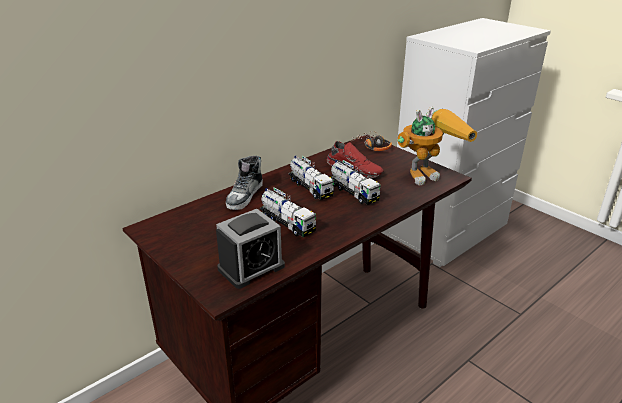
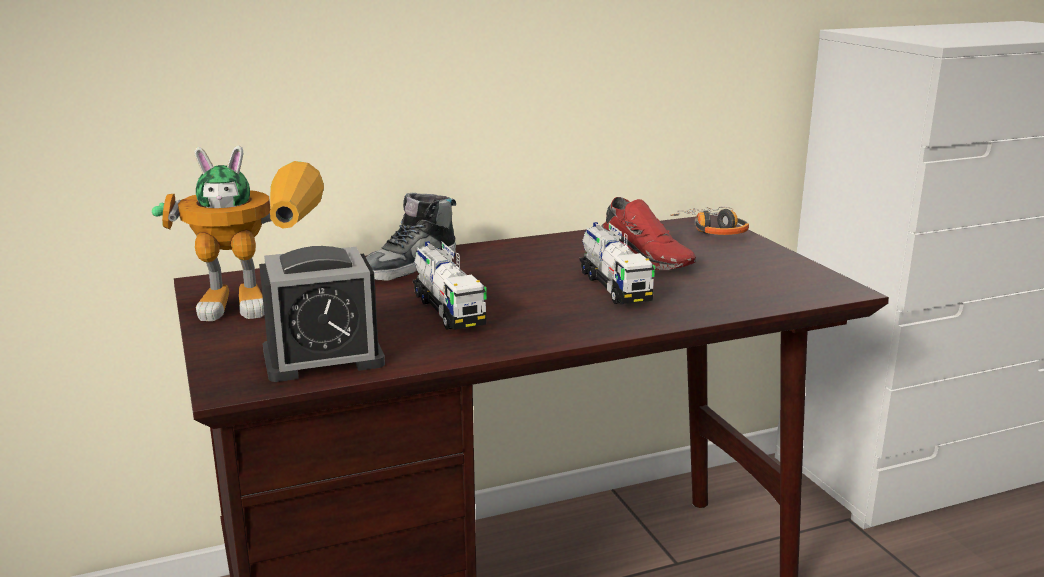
camera: 20 degrees right, 10 degrees down
(310, 188) = (537, 270): toy truck -> none
(429, 173) = (796, 279): toy robot -> toy robot (263, 305)

